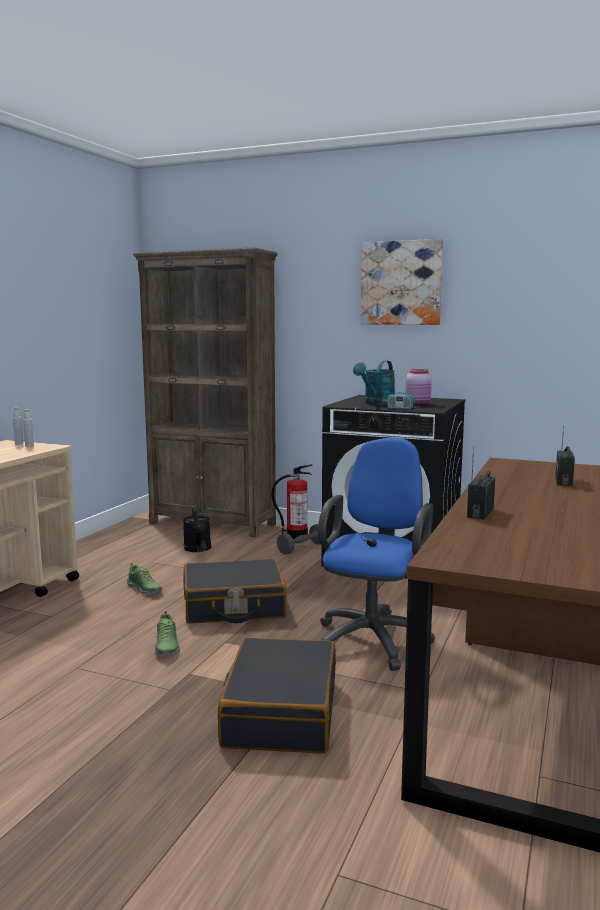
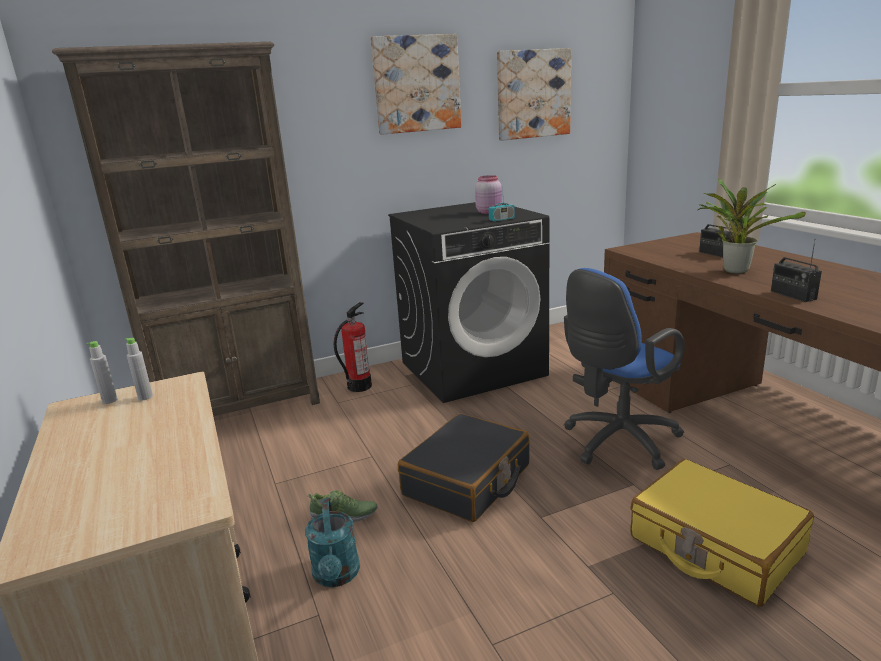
camera: 45 degrees left, 10 degrees up
(166, 646) = (510, 557): shoe -> none
(198, 549) = (293, 443): black watering can -> none
(280, 712) = (714, 545): black suitcase -> yellow suitcase
(302, 548) = (387, 394): grey dumbbell -> none
(373, 638) = (616, 443): blue office chair -> blue office chair turned 105 degrees counterclockwise
(376, 404) = (460, 219): turquoise watering can -> turquoise watering can (336, 576)
(520, 491) = (734, 270): none -> potted plant
(530, 297) = (533, 94): none -> picture

